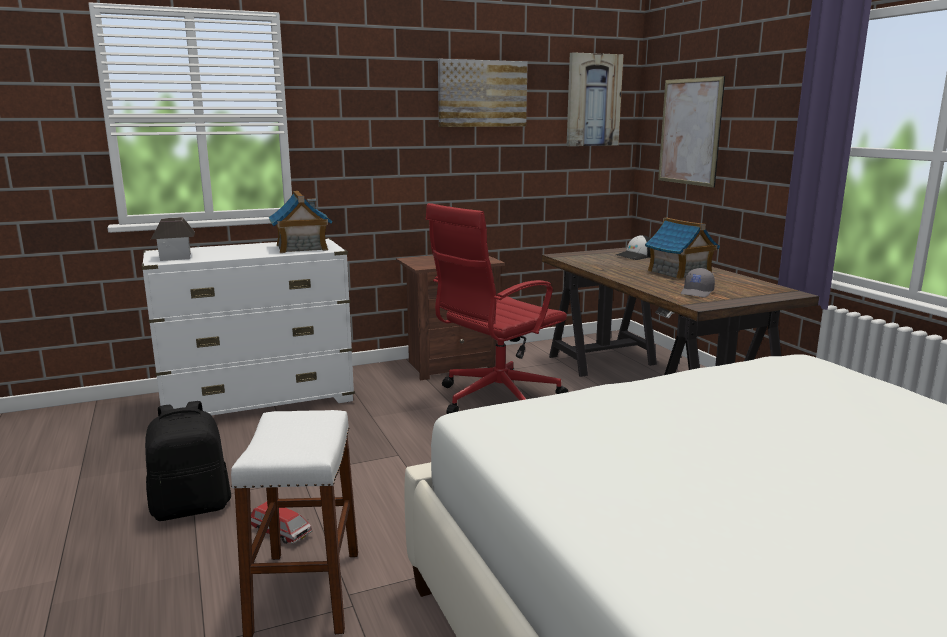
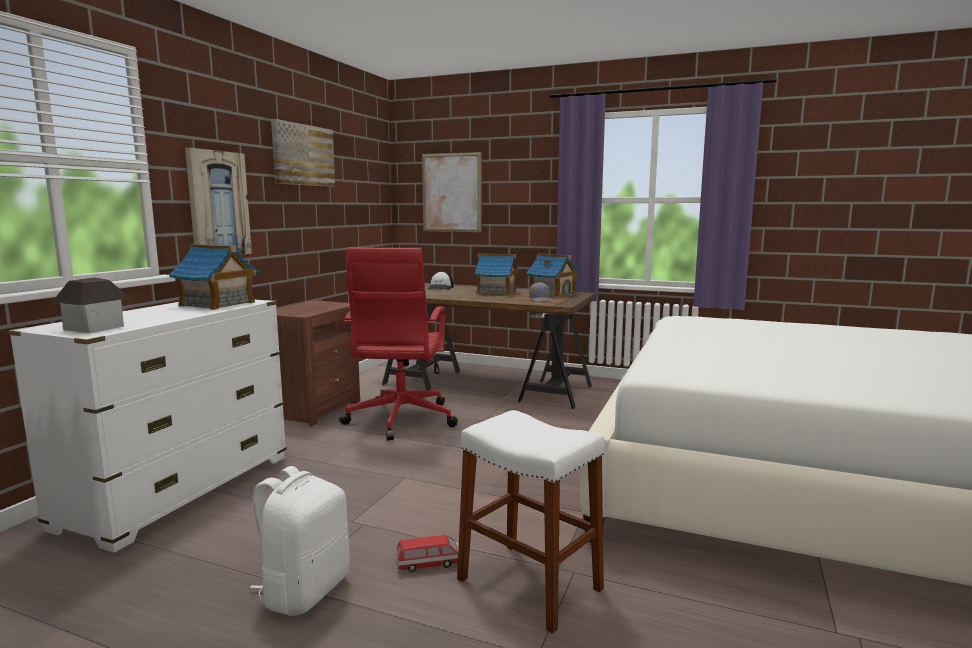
camera: 45 degrees left, 5 degrees down
(192, 507) = (304, 590): black backpack -> white backpack
(593, 100) = (369, 167): picture -> picture (218, 204)
(747, 286) = (552, 293): none -> toy house

